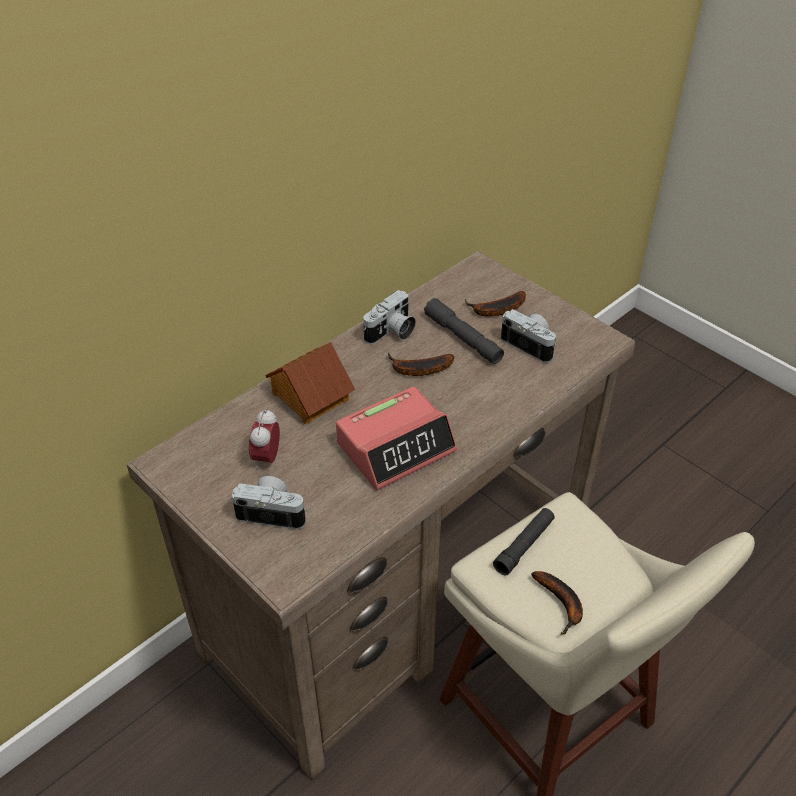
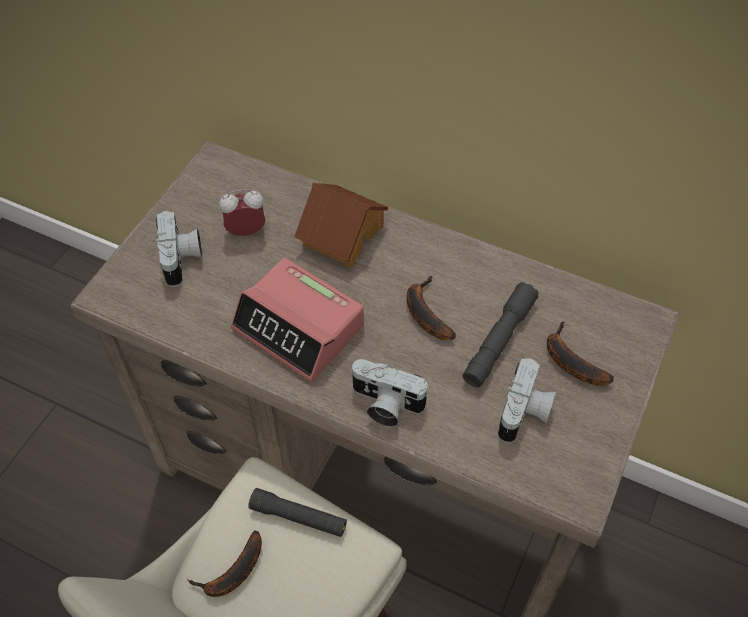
camera: 70 degrees right, 10 degrees up
(391, 332) = (473, 271): camera -> camera (385, 404)

